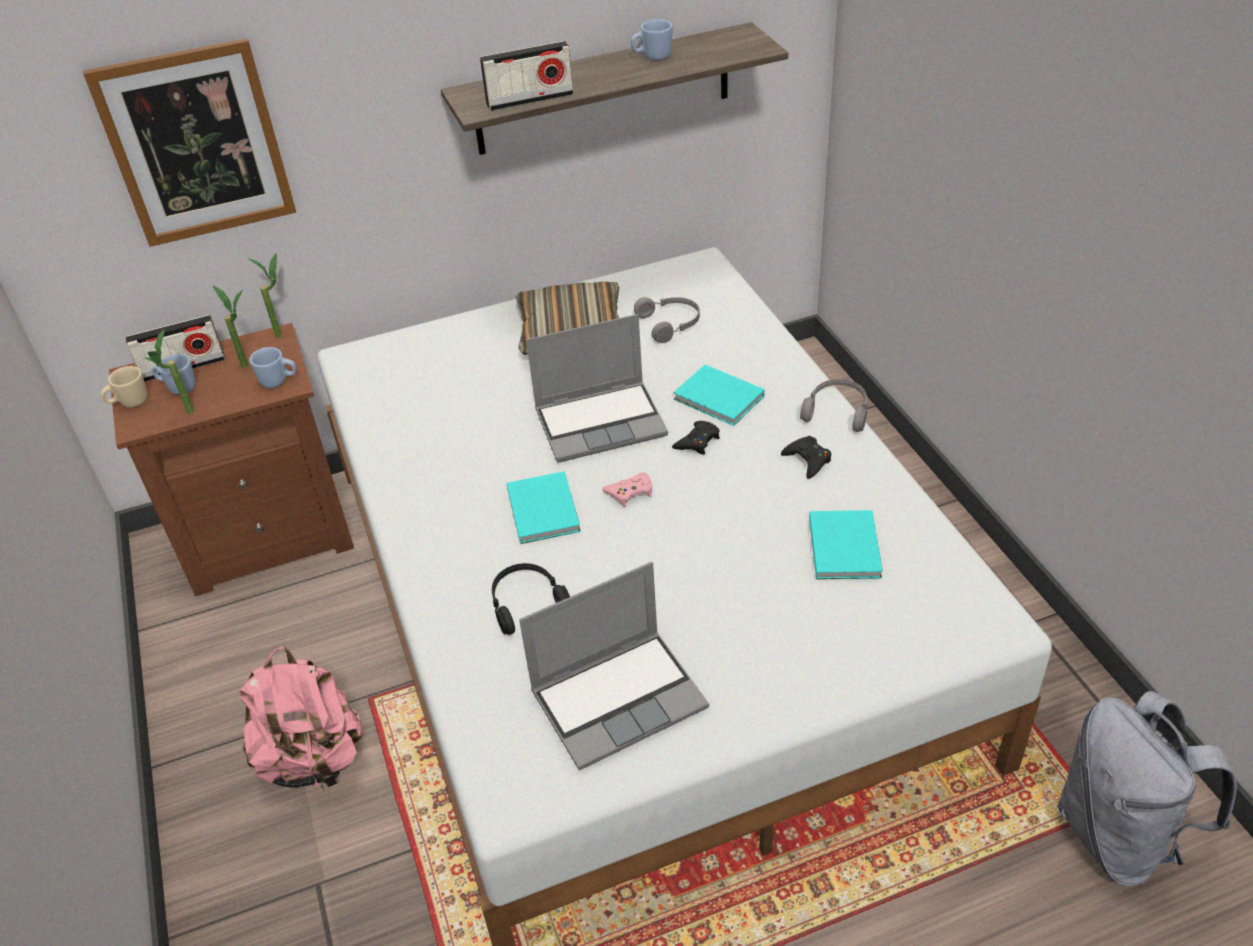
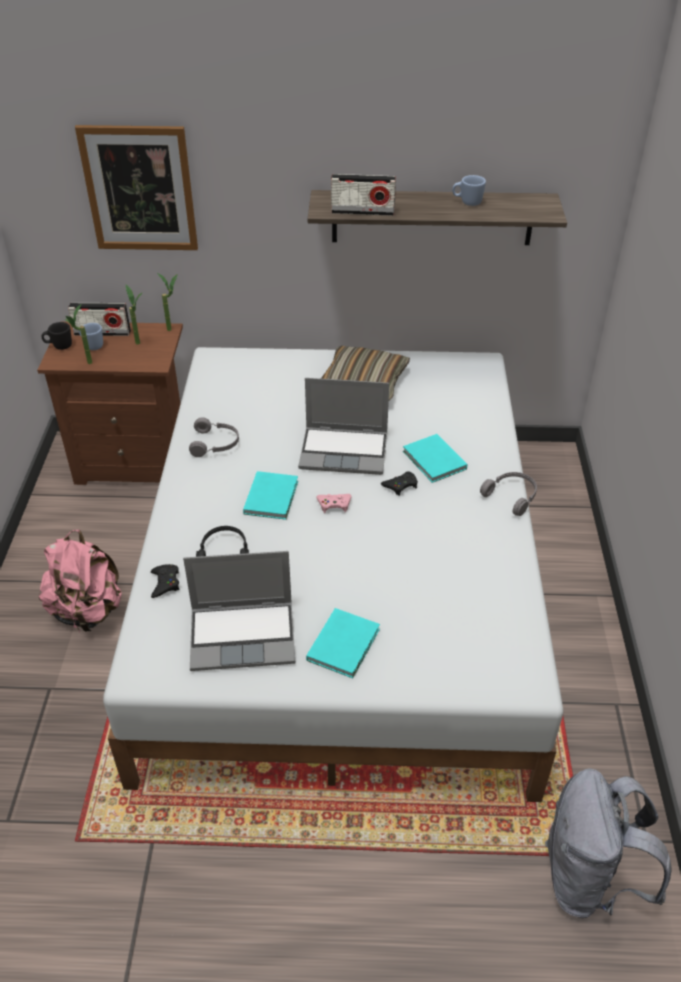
camera: 20 degrees right, 0 degrees up
(129, 403) = (59, 346): beige mug -> black mug
(279, 381) = (152, 359): blue mug -> none
(670, 324) = (433, 398): grey headphones -> grey headphones (215, 444)
(808, 460) = (468, 523): black game controller -> black game controller (165, 583)
(845, 546) = (456, 591): turquoise book -> turquoise book (345, 643)

